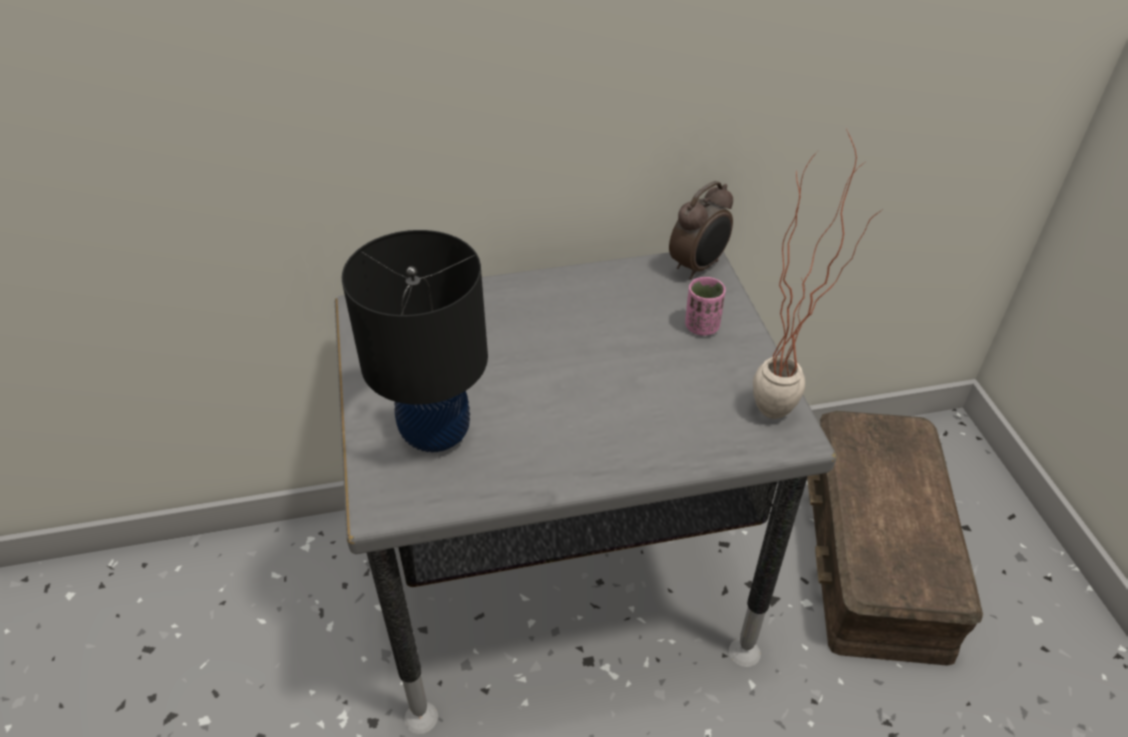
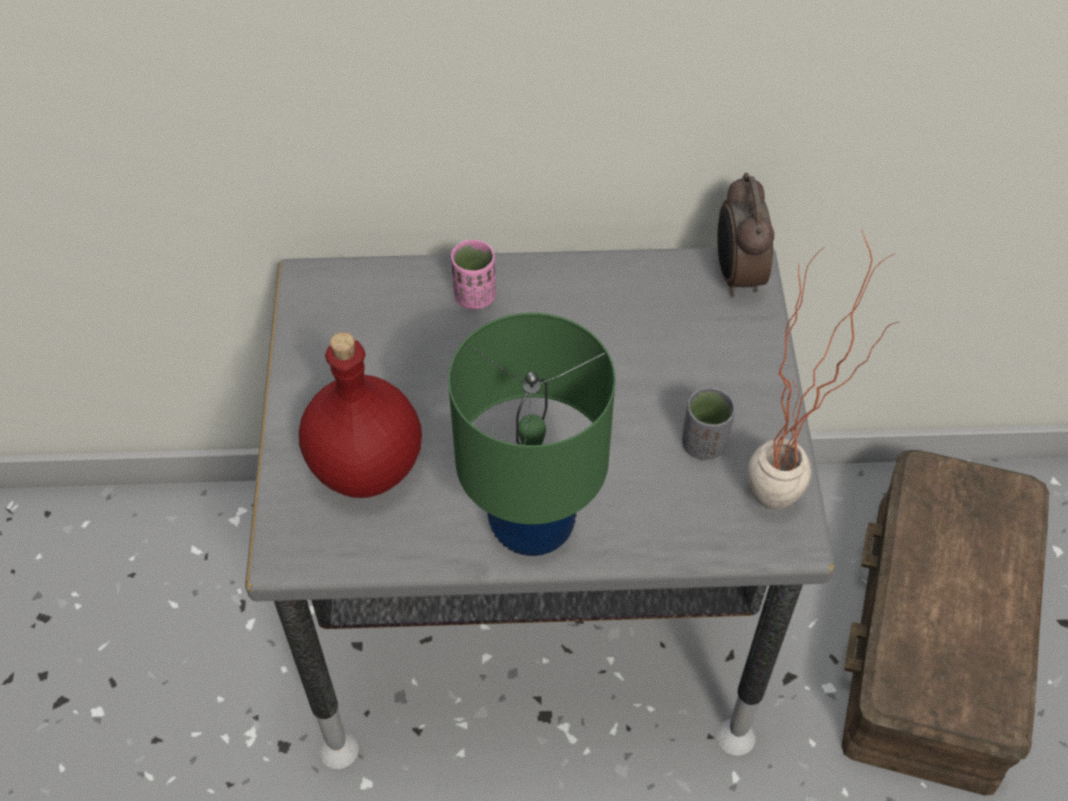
camera: 10 degrees right, 10 degrees up
(435, 431) = (365, 464): black table lamp -> red bottle
(584, 456) = (531, 523): none -> green table lamp
(698, 266) = (736, 276): alarm clock -> alarm clock turned 120 degrees clockwise
(701, 326) = (717, 365): pink cup -> pink cup (475, 296)
(707, 381) = (704, 444): none -> grey cup

